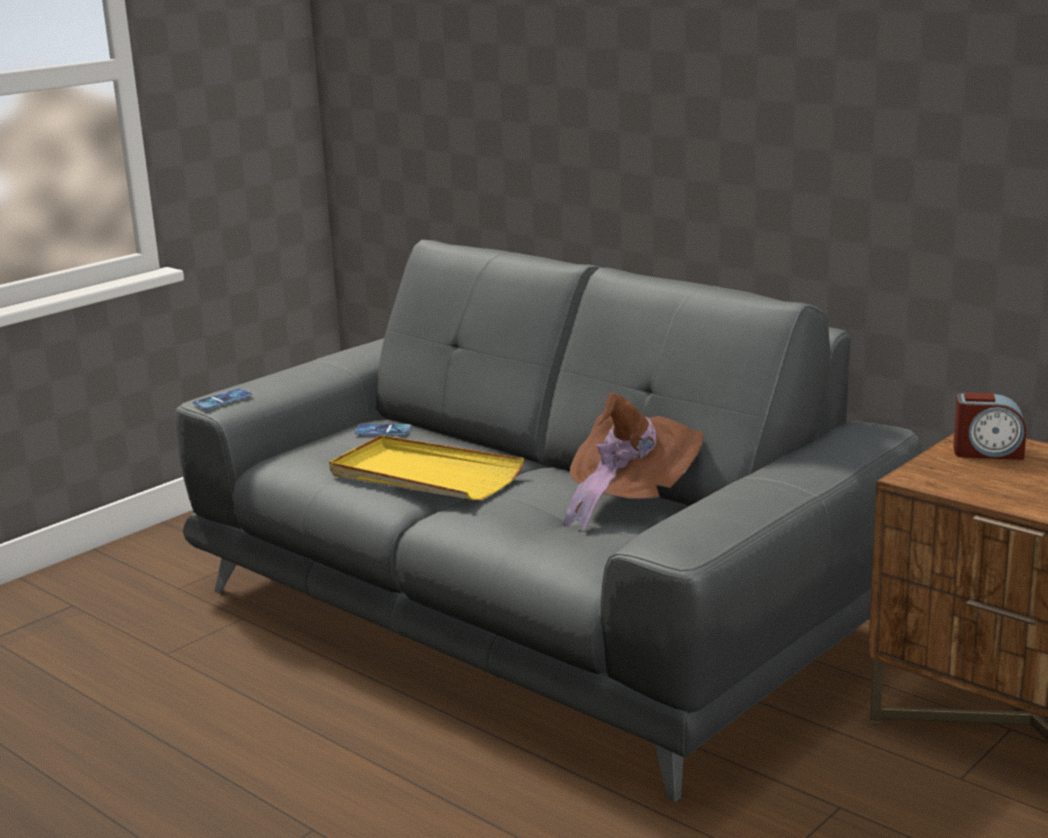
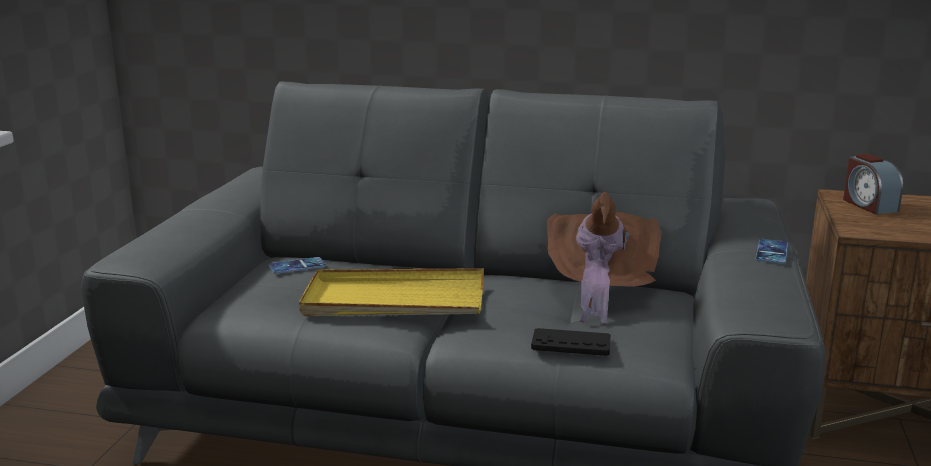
camera: 30 degrees left, 0 degrees up
(222, 399) = (139, 257): phone -> phone (771, 252)
(524, 542) = (571, 344): none -> black game controller
(987, 452) = (868, 205): alarm clock -> alarm clock turned 90 degrees clockwise

